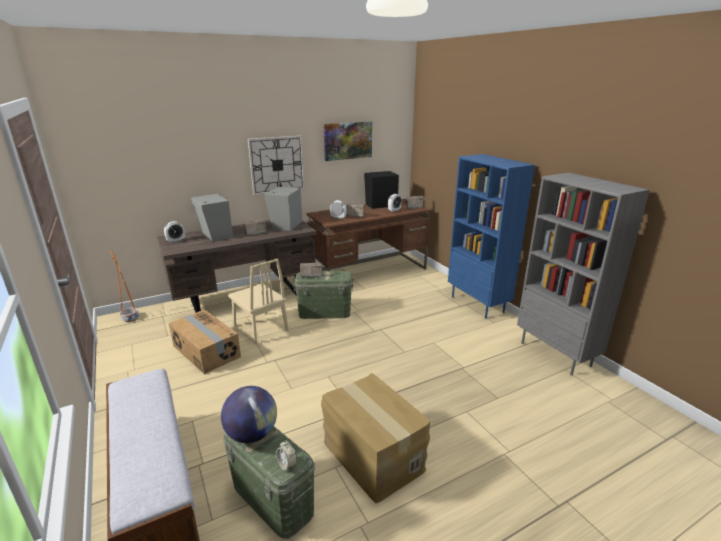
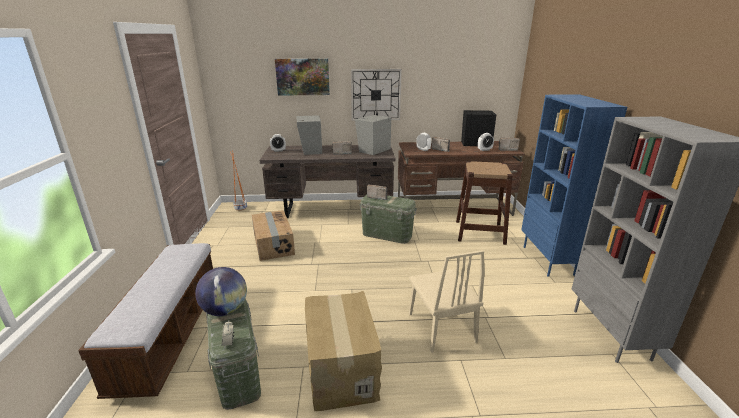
camera: 25 degrees right, 0 degrees up
(260, 328) = (325, 235): beige chair -> beige chair (441, 327)
(347, 140) = (448, 76): picture -> picture (302, 77)
(407, 291) = (479, 232): none -> brown stool

